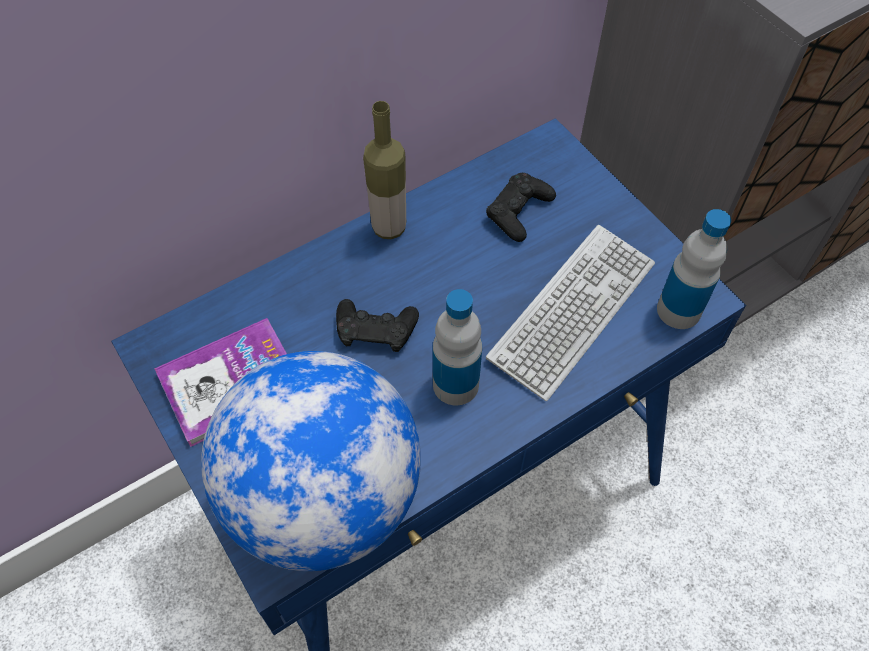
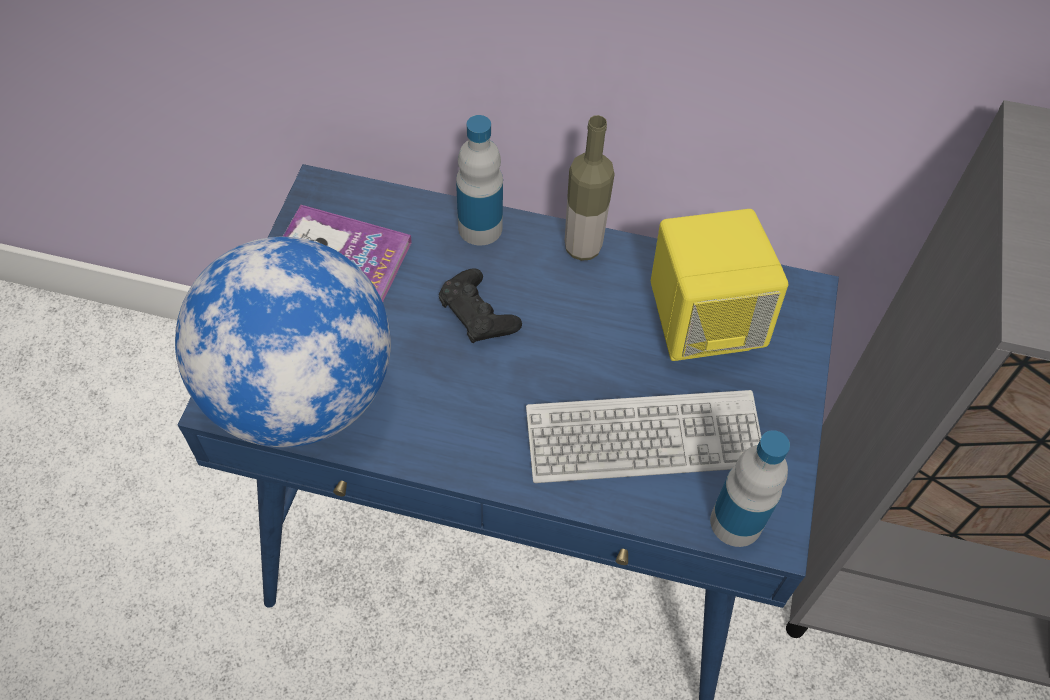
camera: 45 degrees right, 0 degrees up
(455, 384) = (484, 406): bottle -> bottle (480, 227)
(518, 212) = (702, 324): black game controller -> yellow speaker

